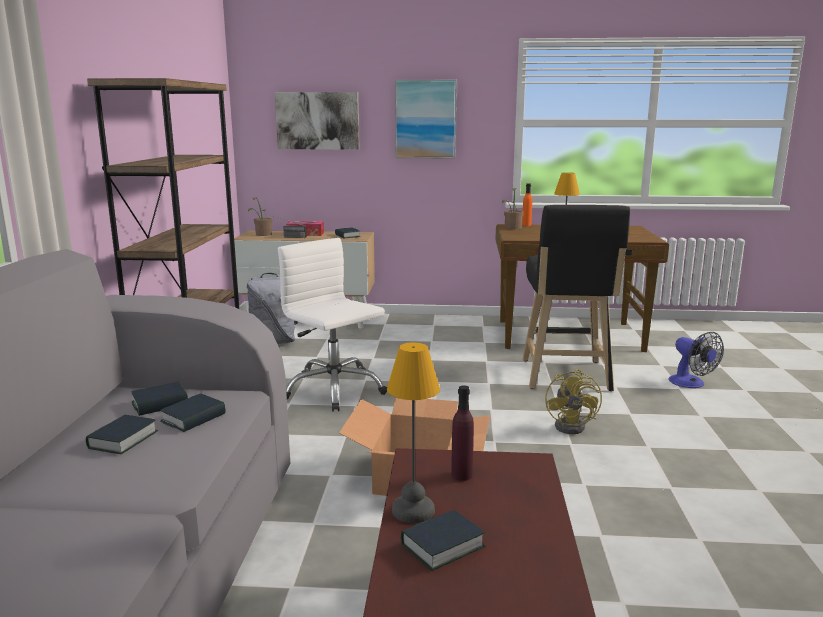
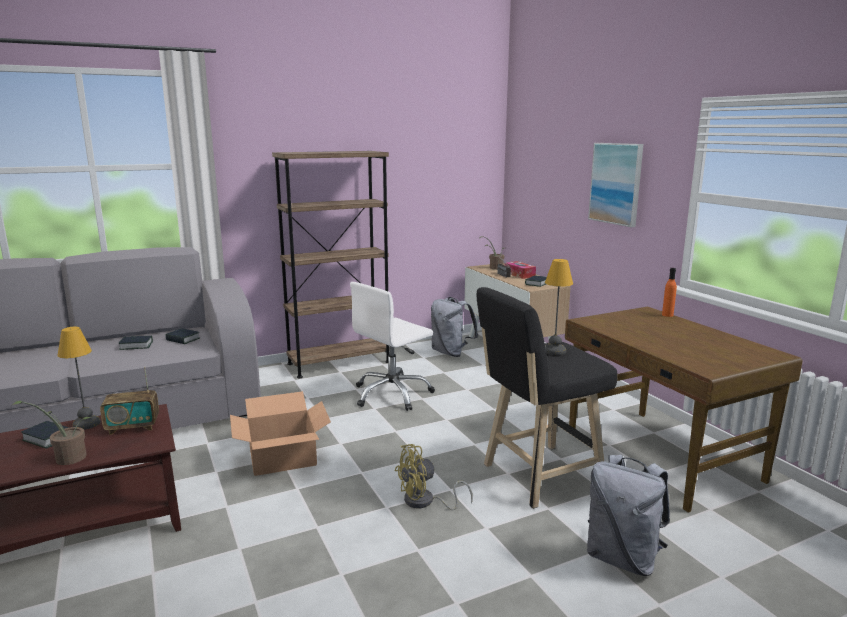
camera: 60 degrees right, 0 degrees up
(193, 418) = (167, 350): book -> none
(317, 121) = (546, 177): picture -> none
(334, 389) = (392, 394): white office chair -> white office chair turned 150 degrees counterclockwise
(461, 475) = (133, 427): purple bottle -> radio
(512, 228) = (635, 313): potted plant -> potted plant (66, 458)
(691, 384) = (623, 558): fan -> grey backpack

